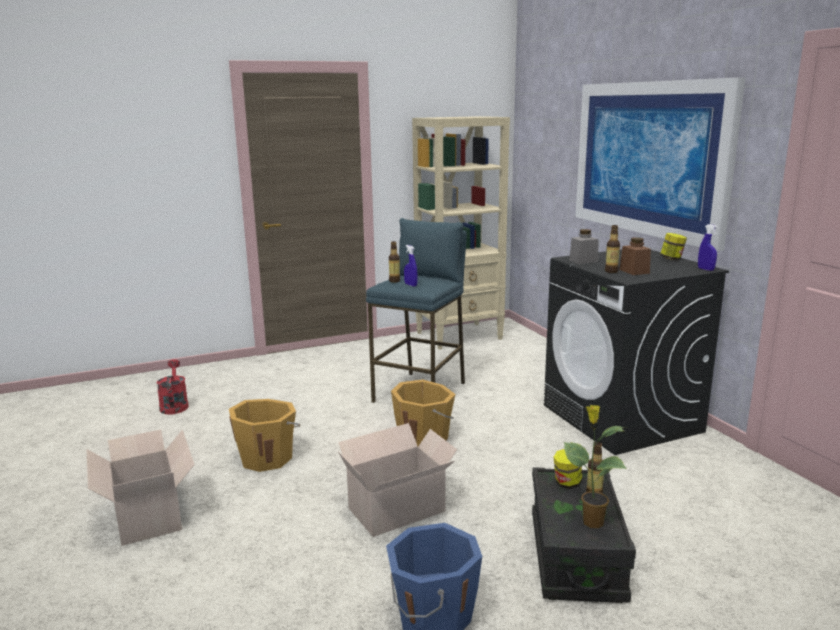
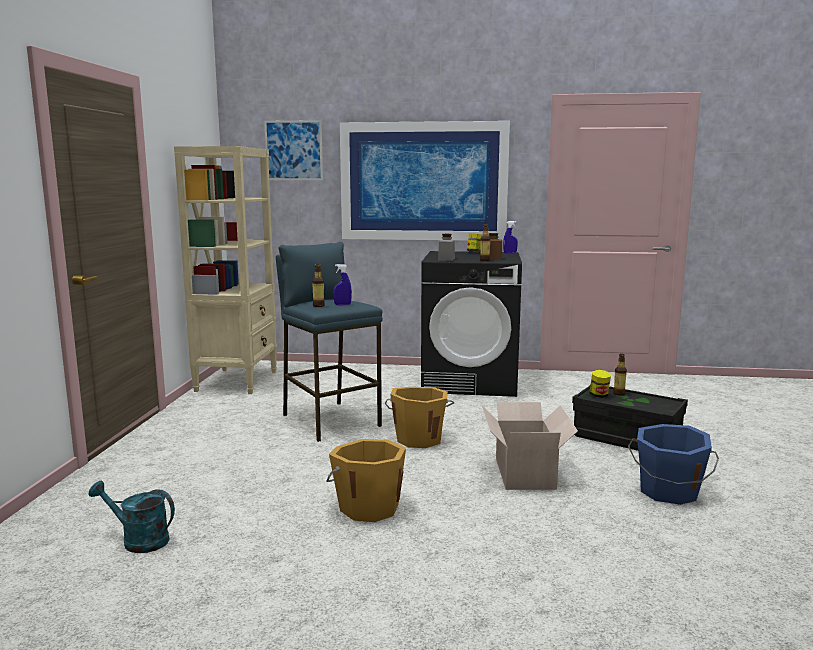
camera: 60 degrees left, 5 degrees down
(148, 514) = (417, 590): cardboard box -> none
(174, 405) = (138, 540): red watering can -> turquoise watering can
(555, 115) = (294, 150): none -> picture
(591, 522) = (649, 401): potted plant -> none

